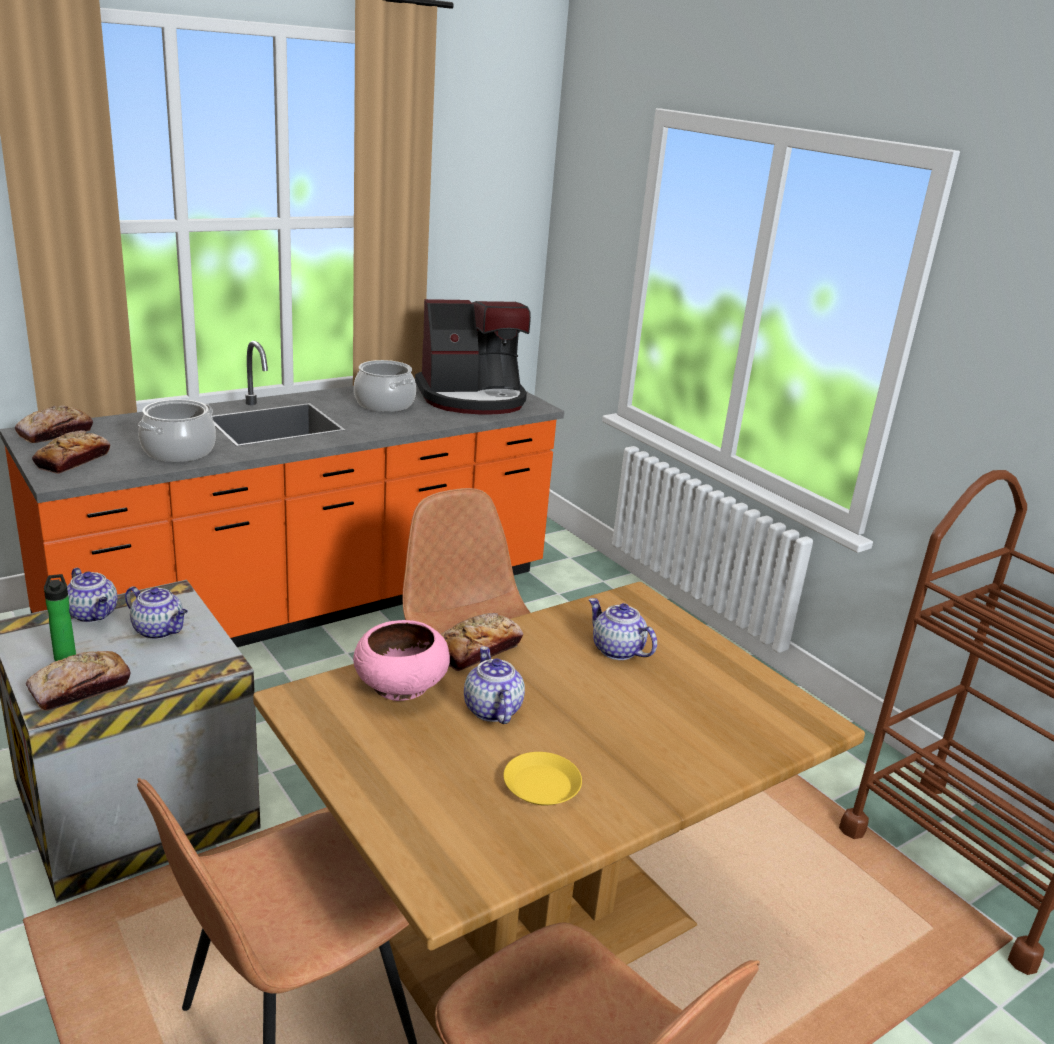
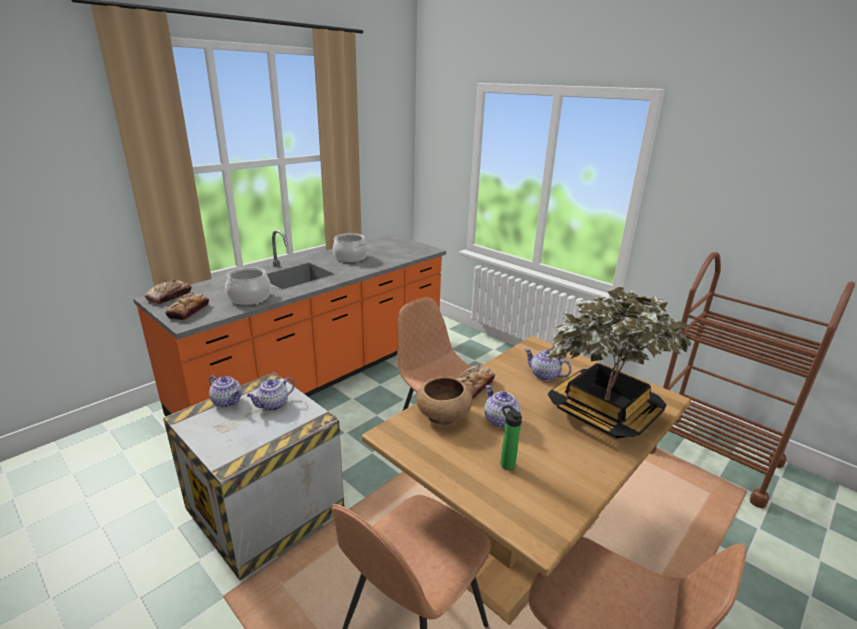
camera: 10 degrees left, 0 degrees up
(65, 656) = (222, 430): bottle -> bottle (506, 463)
(80, 688) = (241, 449): bread -> none
(159, 631) = (272, 405): teapot -> teapot turned 120 degrees clockwise
(399, 686) = (443, 415): pink bowl -> brown bowl
(473, 398) = (395, 249): coffee machine -> none
(541, 785) = (552, 460): yellow plate -> none
(681, 729) = (603, 413): none -> potted plant

